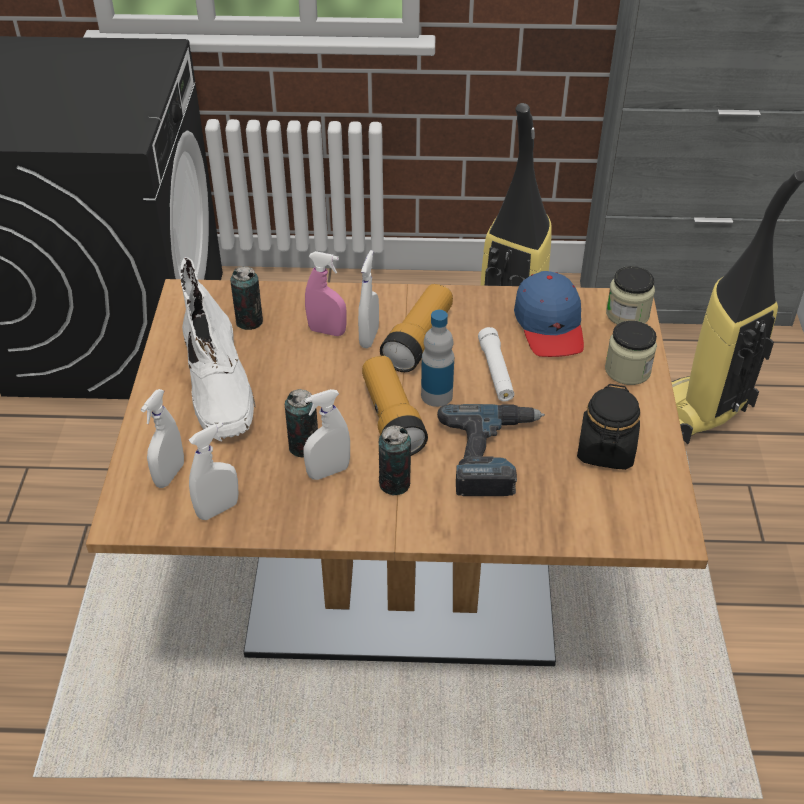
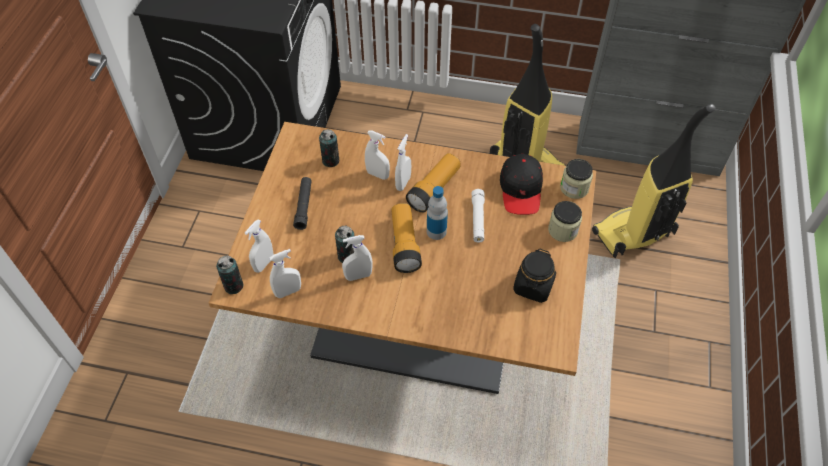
camera: 10 degrees right, 10 degrees up
(219, 386) = (304, 206): white boot -> black flashlight
(327, 331) = (377, 174): pink spray bottle -> white spray bottle
(394, 484) = (396, 290): can -> can (233, 286)
(492, 455) = (461, 279): power drill -> none
(550, 325) = (521, 189): blue cap -> black cap

